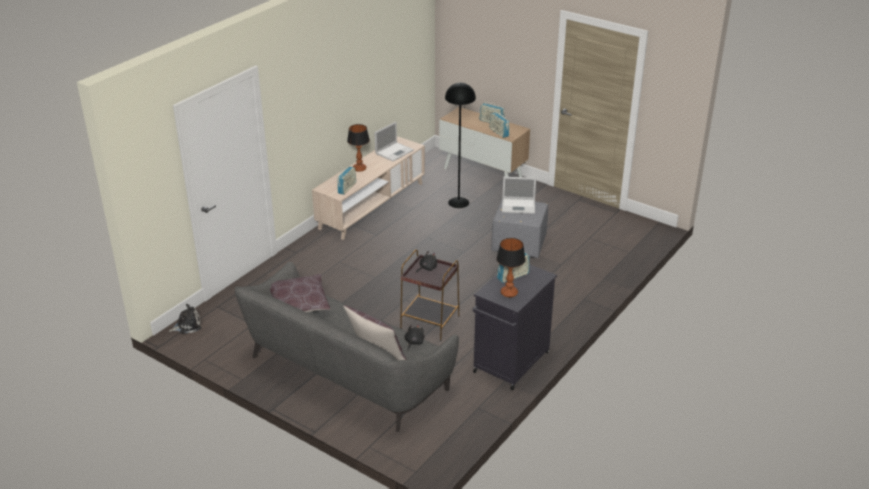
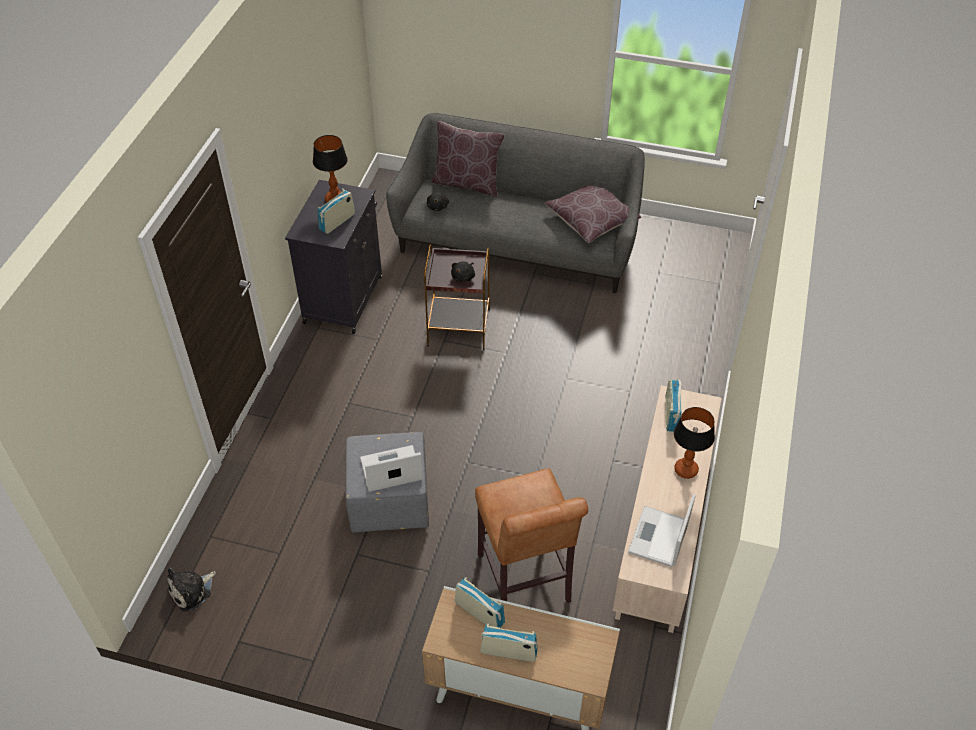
camera: 160 degrees right, 15 degrees up
(187, 325) = (728, 252): plush toy -> plush toy (192, 591)
(458, 202) = (525, 583): black floor lamp -> brown stool

